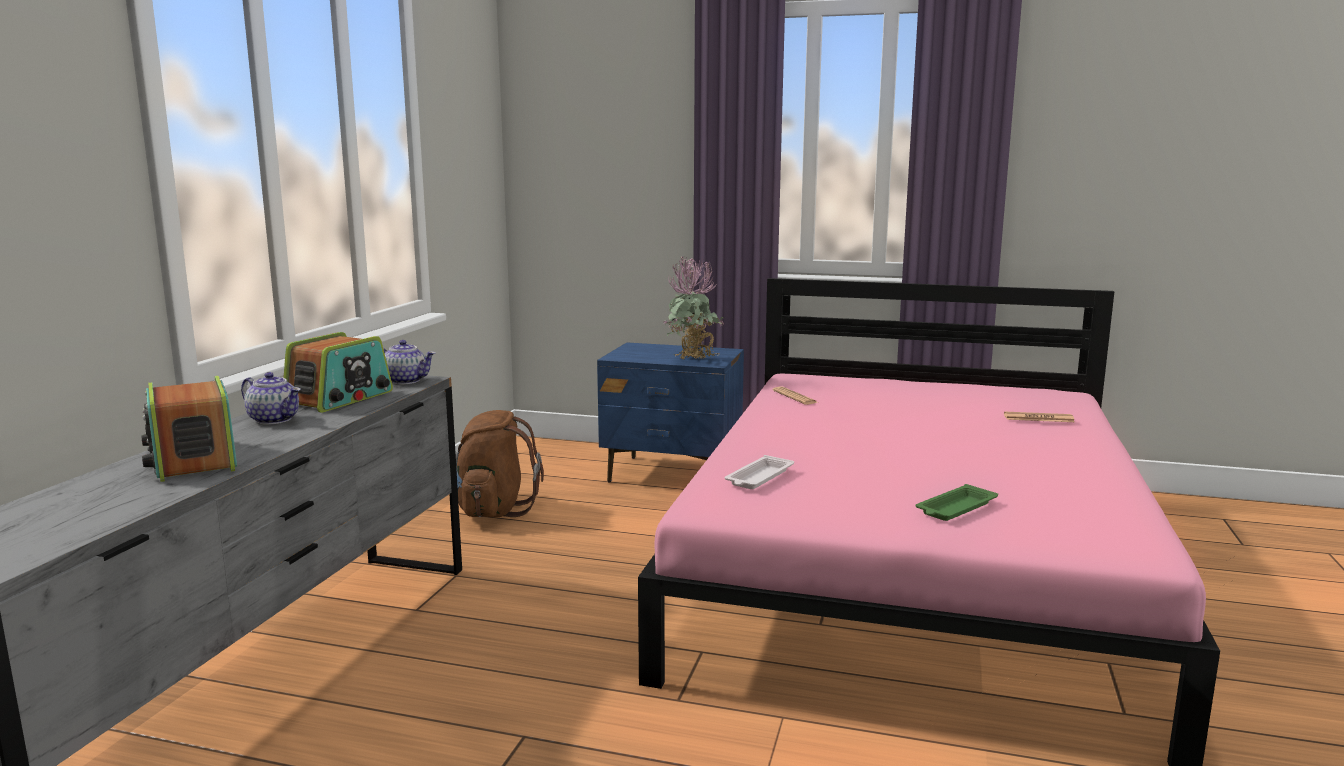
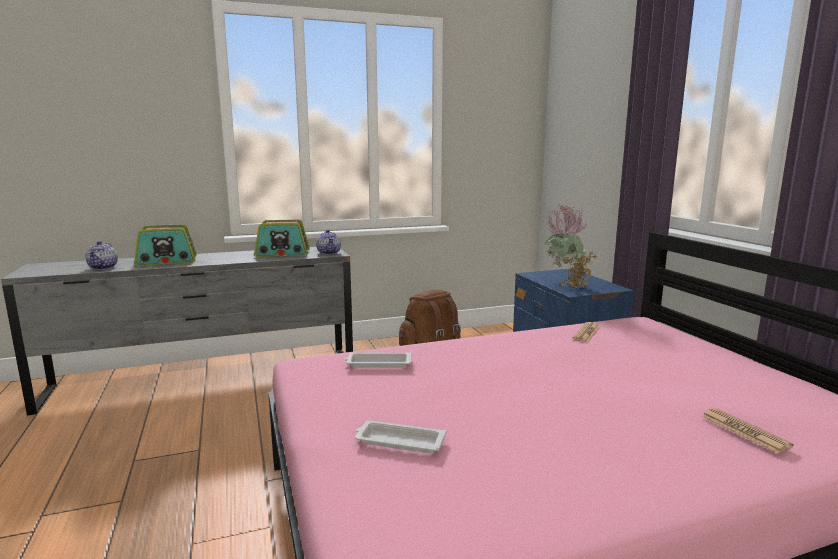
camera: 55 degrees right, 0 degrees up
(193, 460) = (167, 261): radio -> radio turned 135 degrees counterclockwise
(275, 419) = (236, 255): teapot -> teapot (103, 267)
(955, 508) = (399, 441): green tray -> white tray

